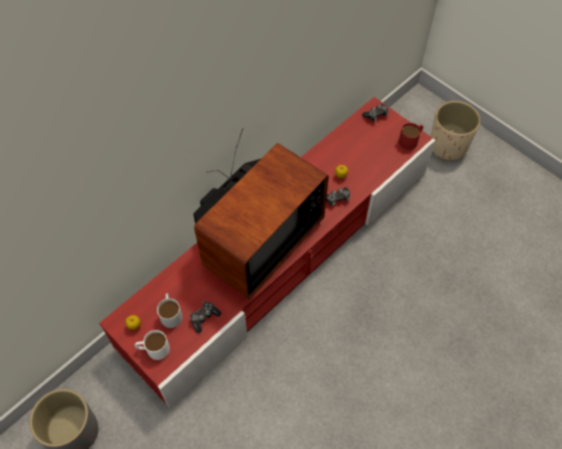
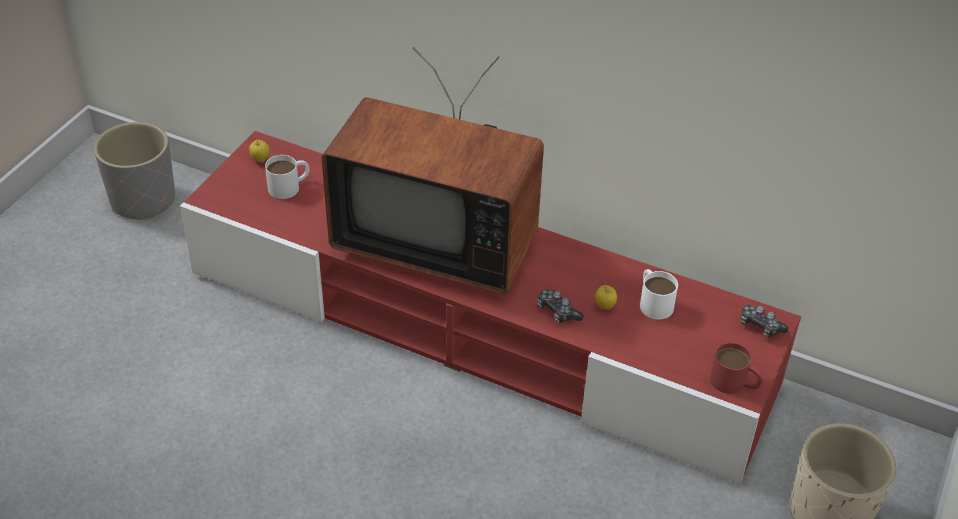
camera: 70 degrees right, 15 degrees down
(153, 349) = (233, 184): white mug -> white mug (653, 302)
(204, 317) = (293, 218): game controller -> none

